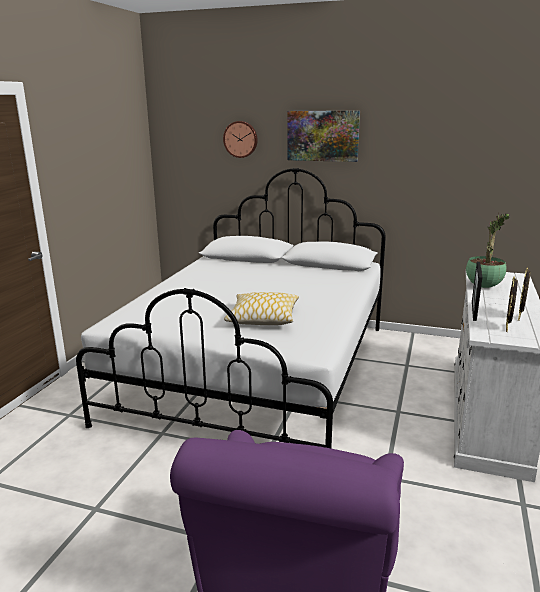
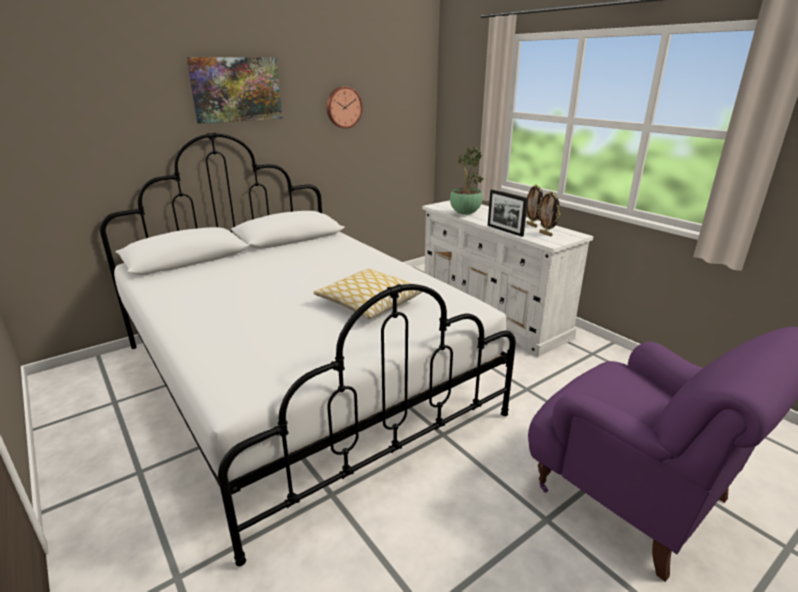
camera: 55 degrees left, 5 degrees up
(241, 139) = (119, 99): wall clock -> wall clock (343, 107)

